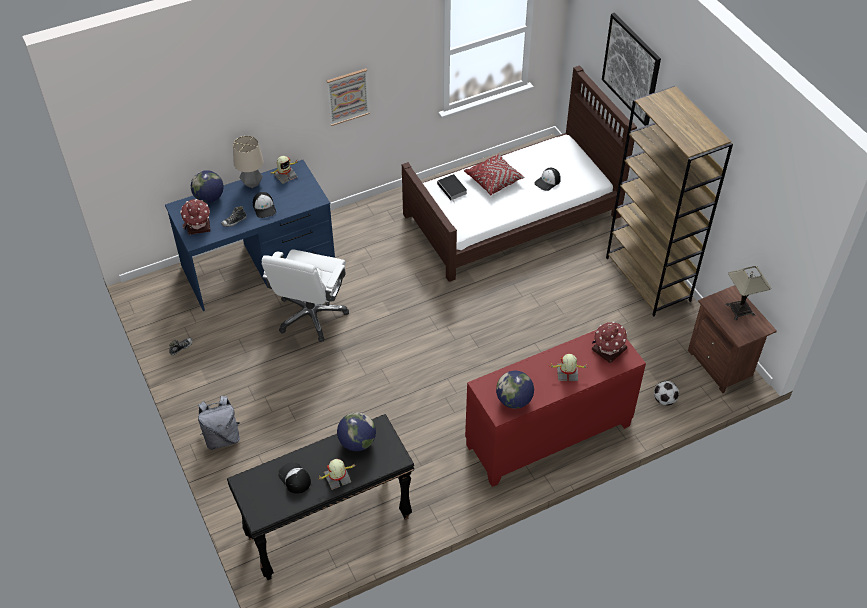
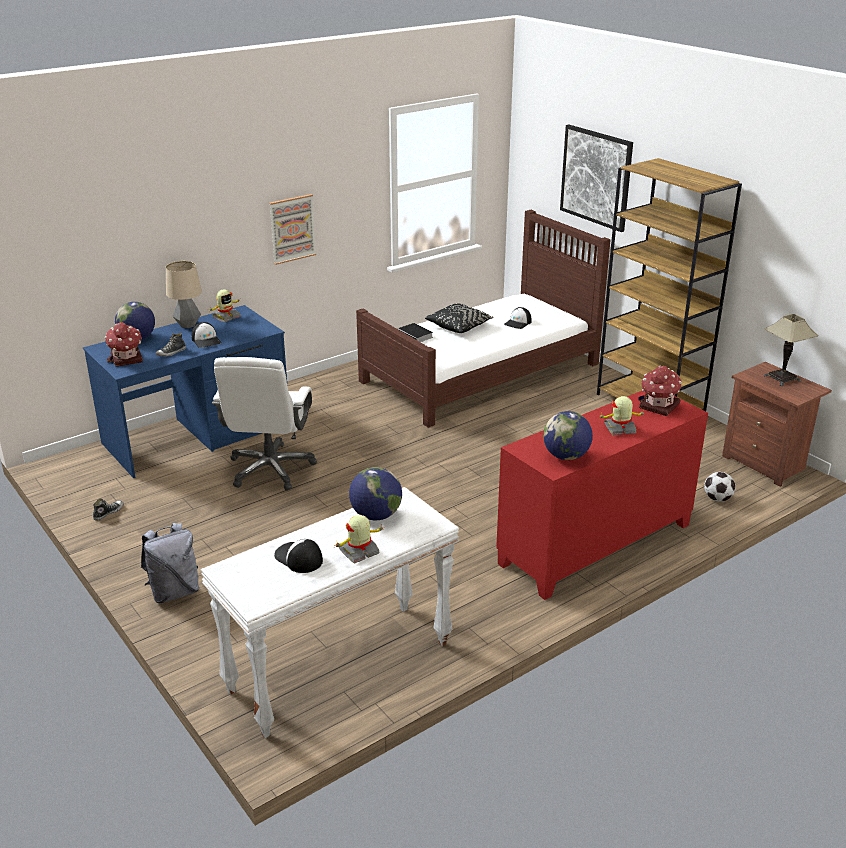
camera: 10 degrees left, 20 degrees down
(328, 528) = (340, 669): black console table -> white console table
(494, 180) = (459, 326): red pillow -> black pillow

